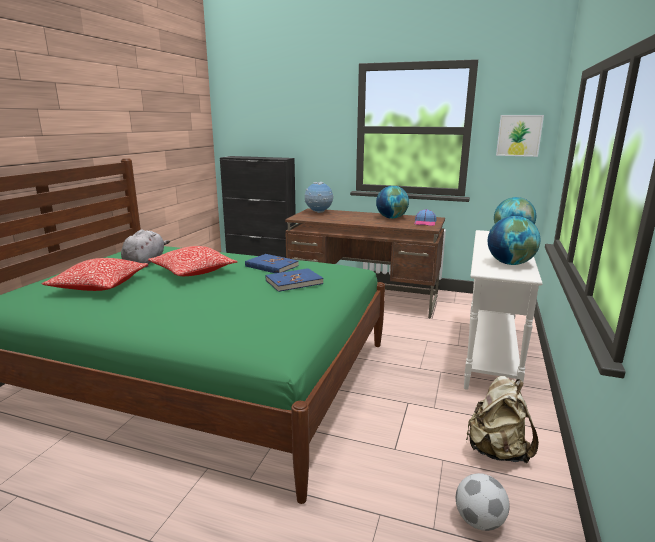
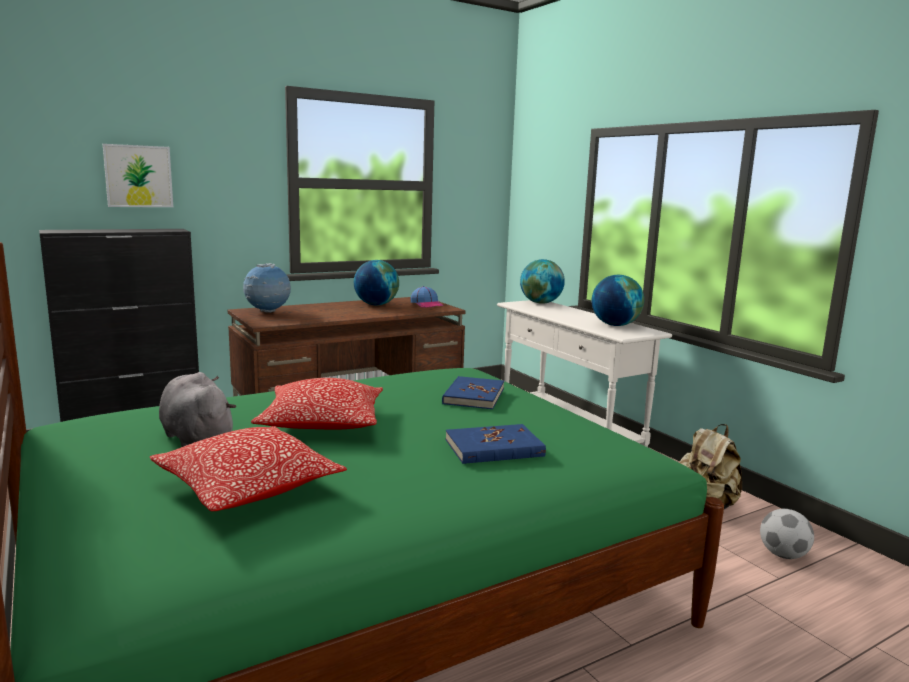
camera: 50 degrees left, 5 degrees down
(271, 266) = (393, 388): blue book -> blue book (494, 448)
(519, 135) = (478, 192): picture -> picture (138, 176)

